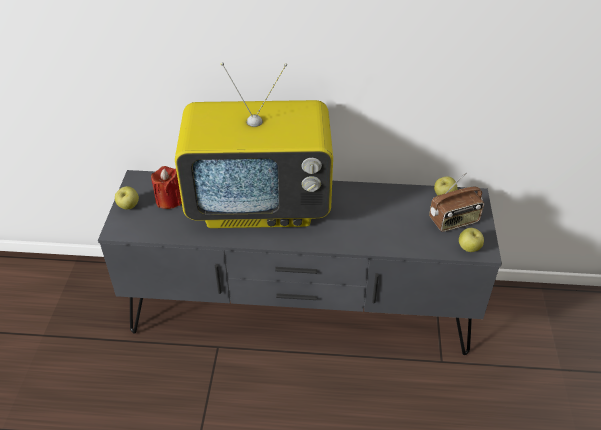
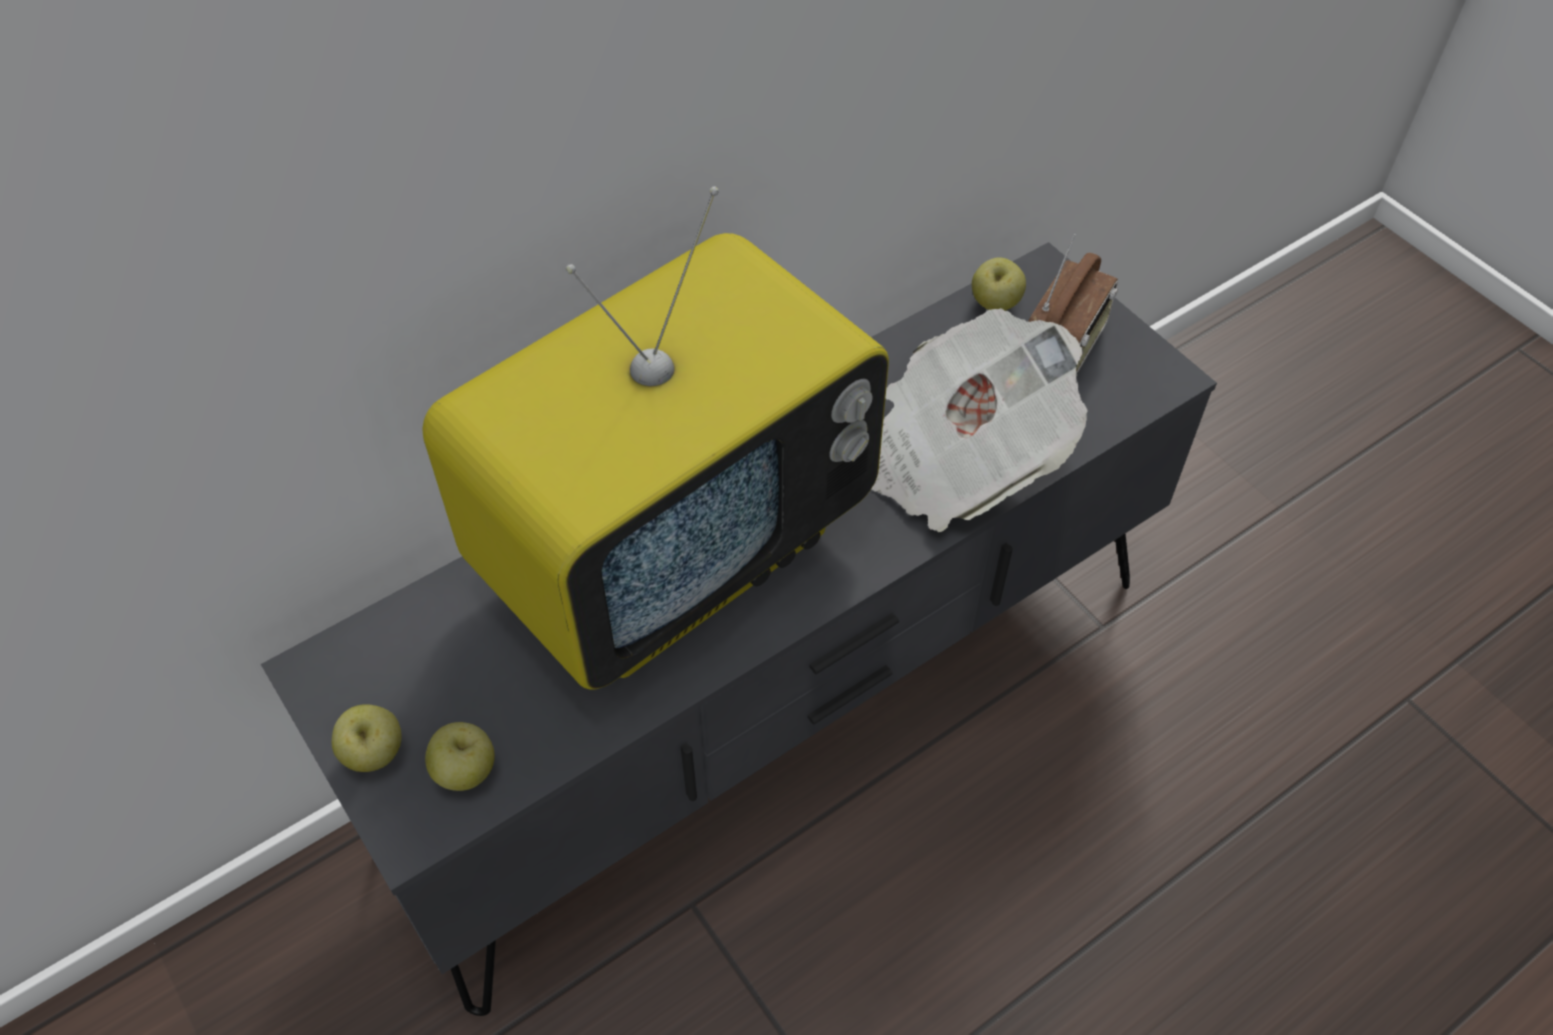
camera: 40 degrees left, 10 degrees up
(169, 200) = (456, 672): red candle -> none
(377, 231) = (957, 456): none -> newspaper
(469, 248) = (1141, 387): apple -> apple (466, 771)

